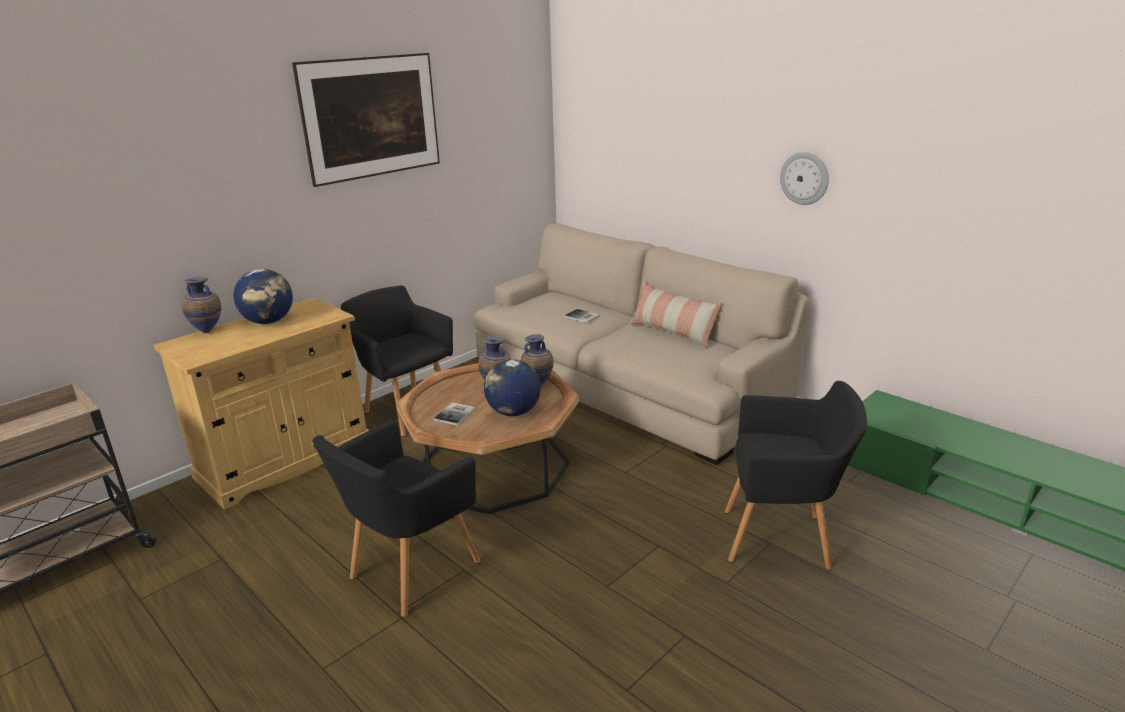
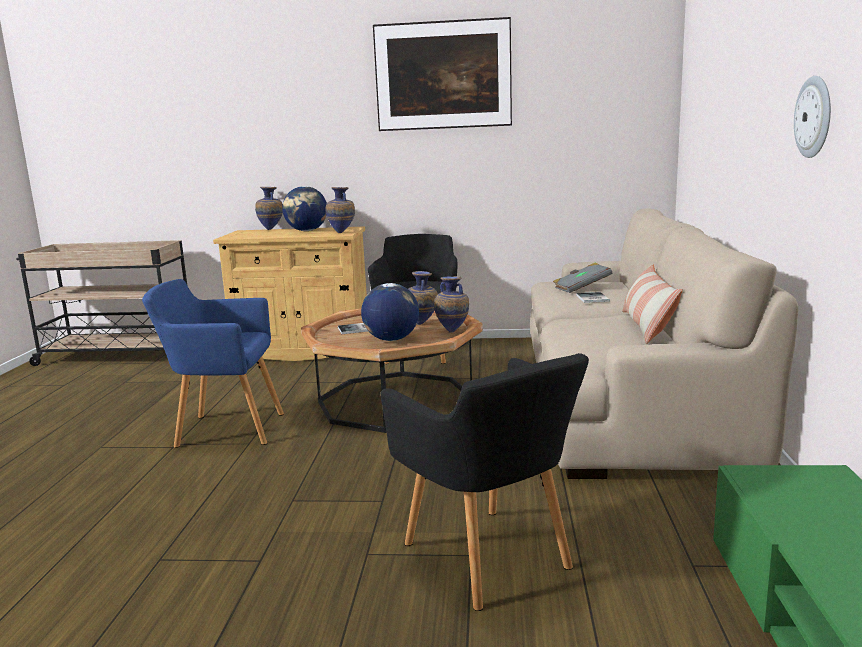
camera: 50 degrees right, 10 degrees down
(328, 314) = (342, 233): none -> vase
(409, 572) = (225, 429): black armchair -> blue armchair
(550, 308) = (581, 288): none -> grey book

